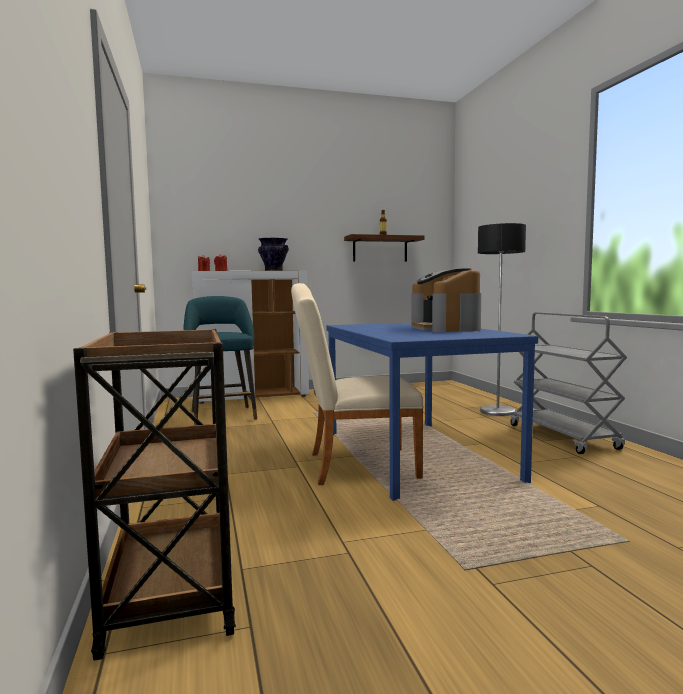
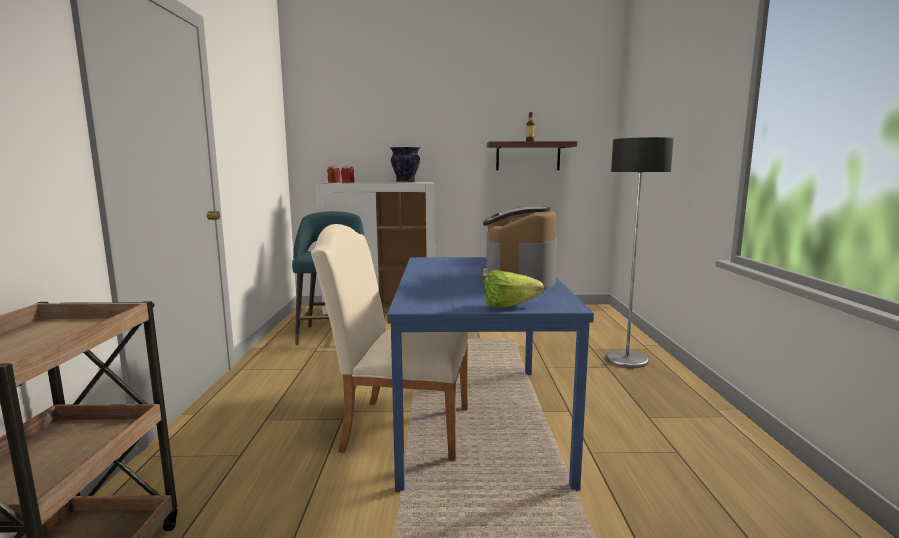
camera: 15 degrees right, 5 degrees up
(477, 336) = (514, 306): none -> lettuce
(563, 437) = (680, 414): grey cart -> none

